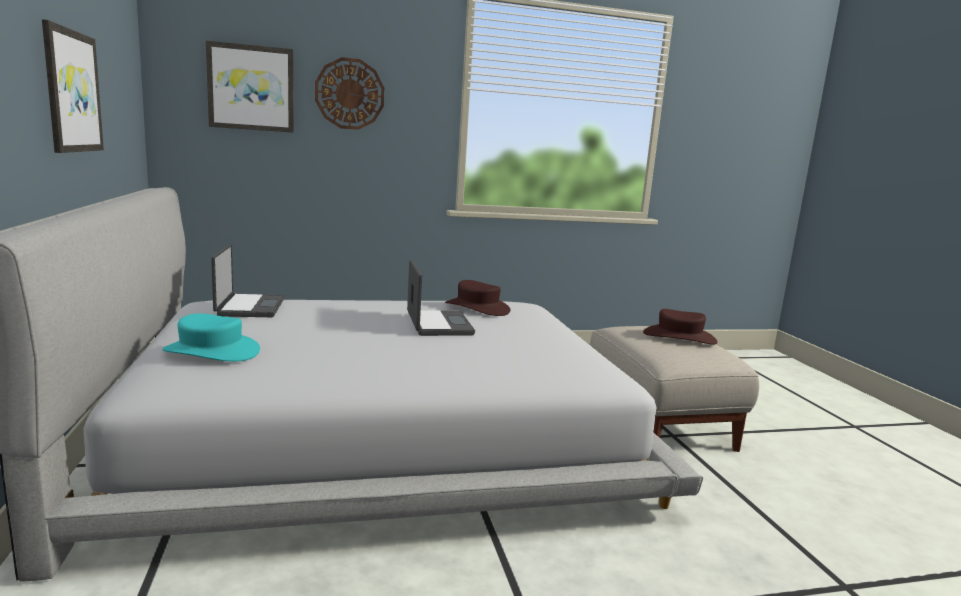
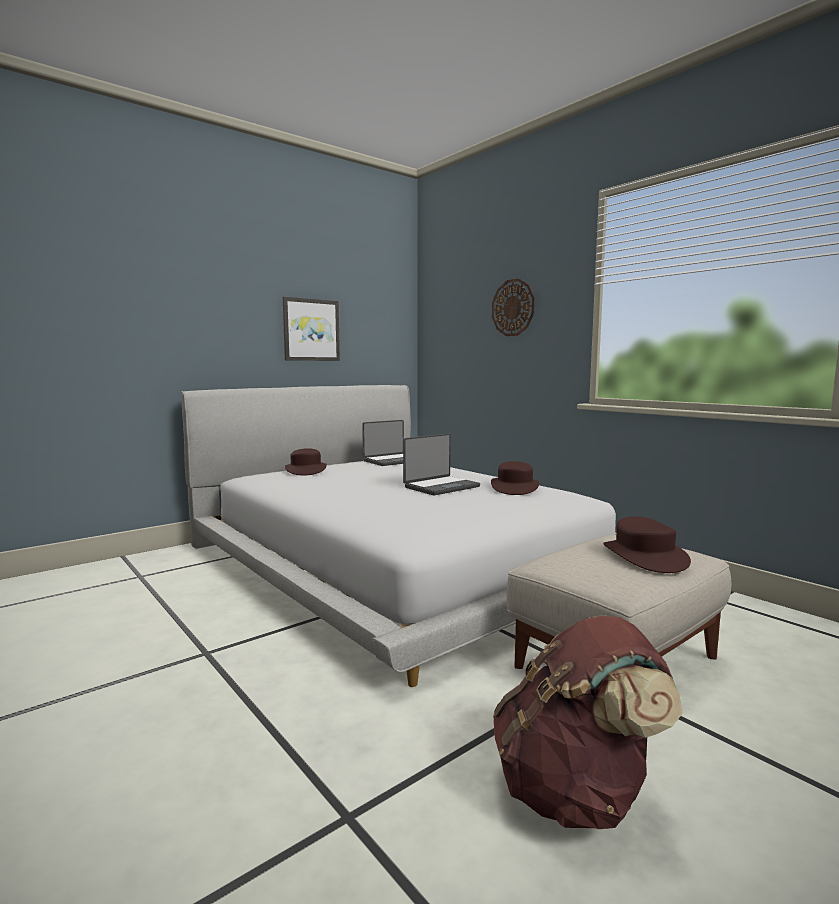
camera: 65 degrees right, 5 degrees down
(211, 351) = (306, 470): turquoise hat -> brown hat
(251, 88) = (460, 315): picture -> none
(809, 491) = (576, 791): none -> brown backpack

